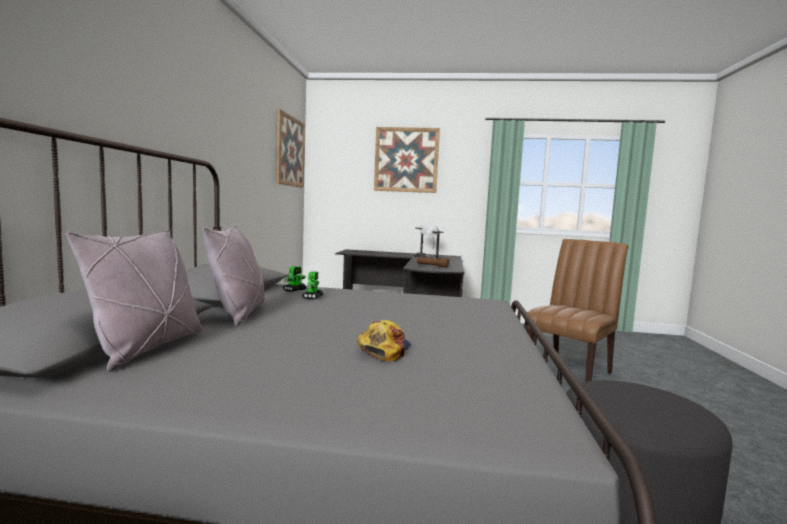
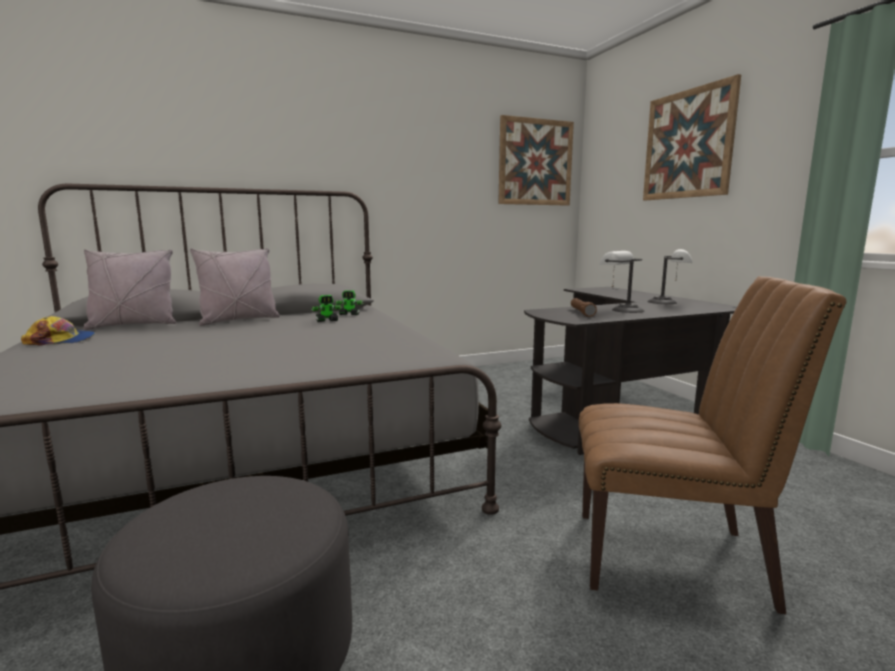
camera: 60 degrees right, 5 degrees up
(383, 349) = (156, 355): cap -> cap (61, 340)

